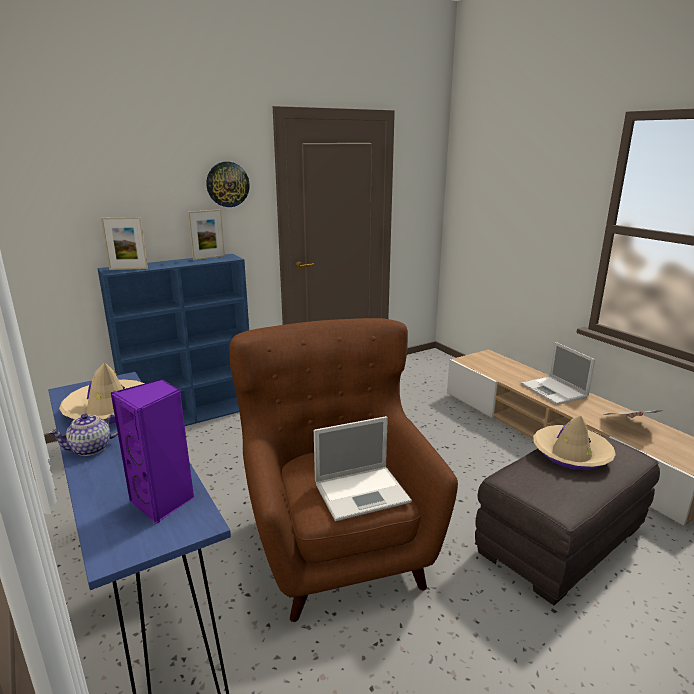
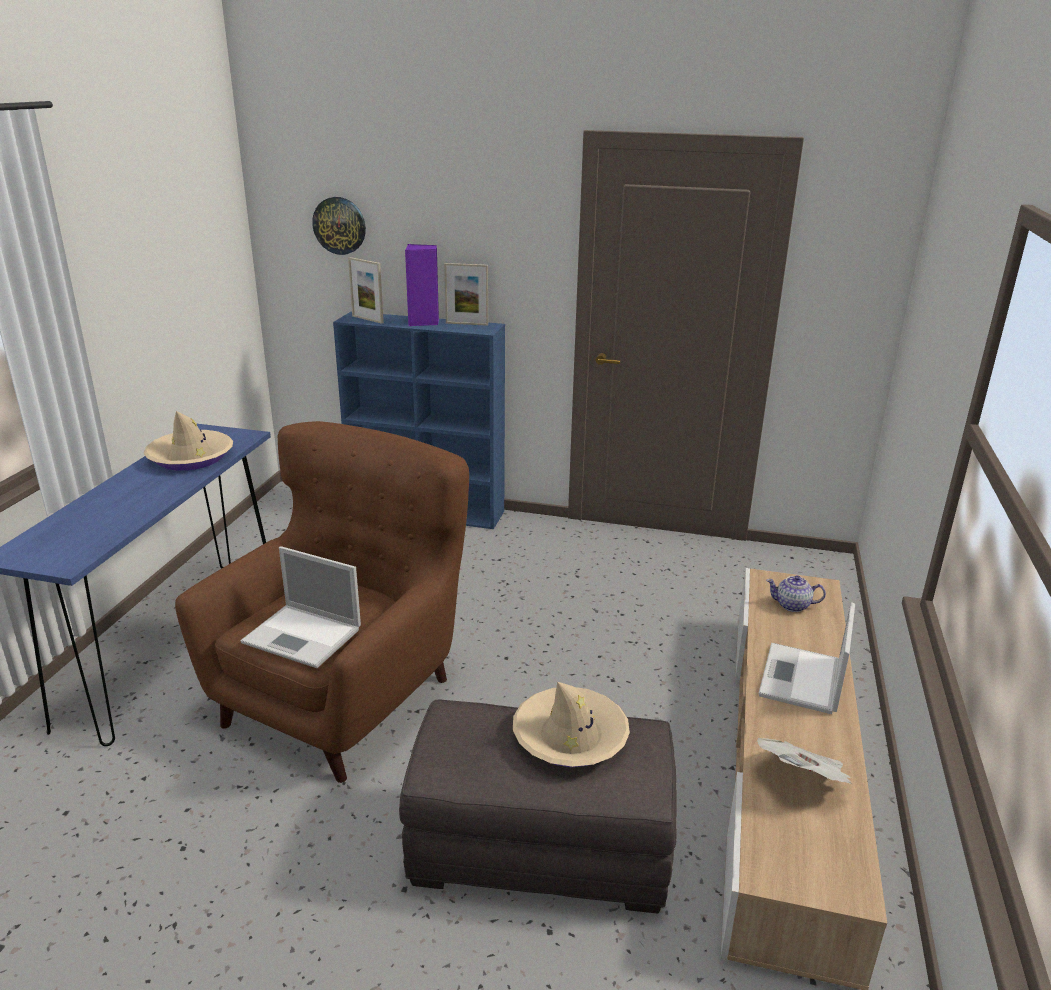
camera: 45 degrees right, 5 degrees up
(91, 449) = (126, 483): teapot -> teapot (793, 605)
(164, 502) = (82, 540): purple speaker -> purple speaker (423, 322)
(227, 184) = (508, 233): wall clock -> wall clock (339, 225)

